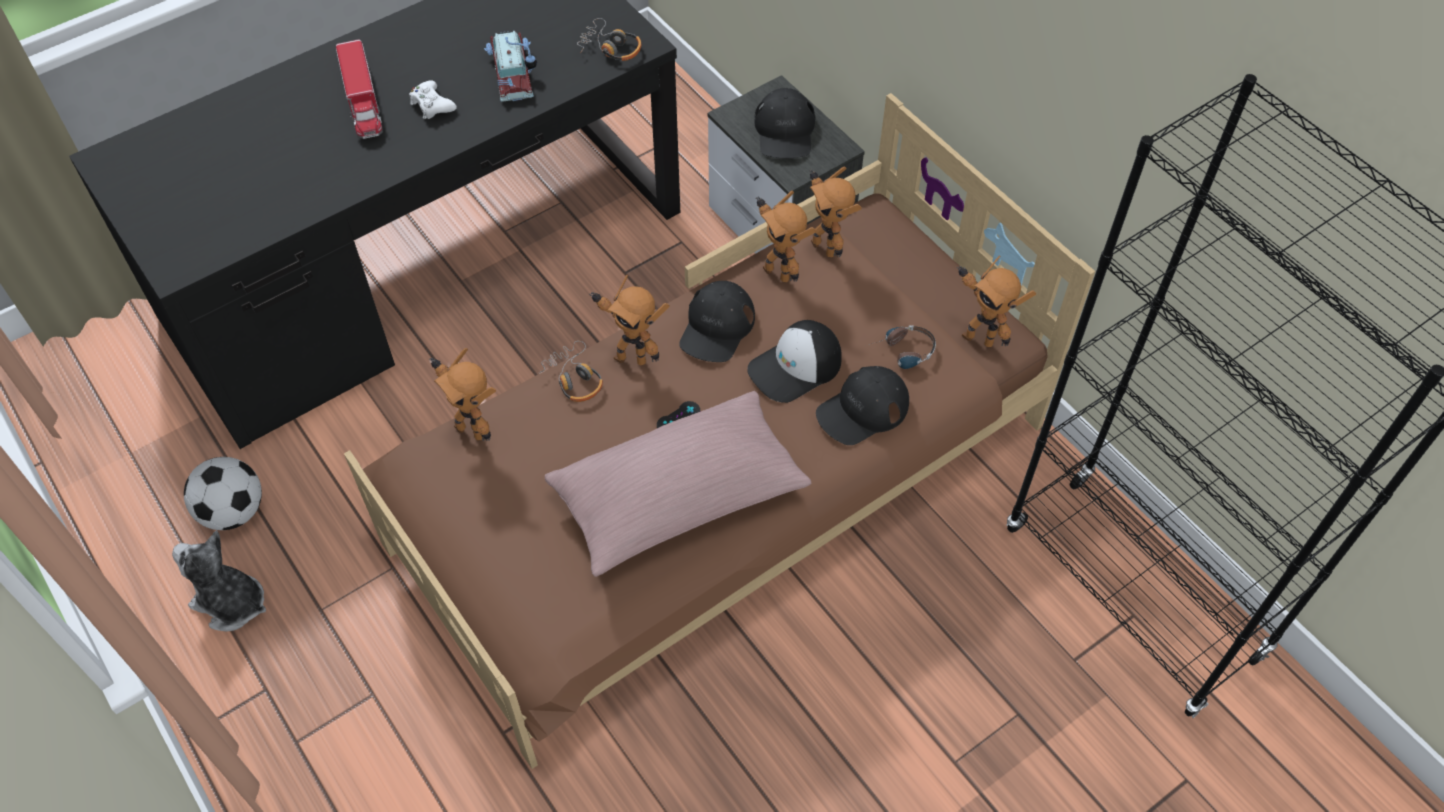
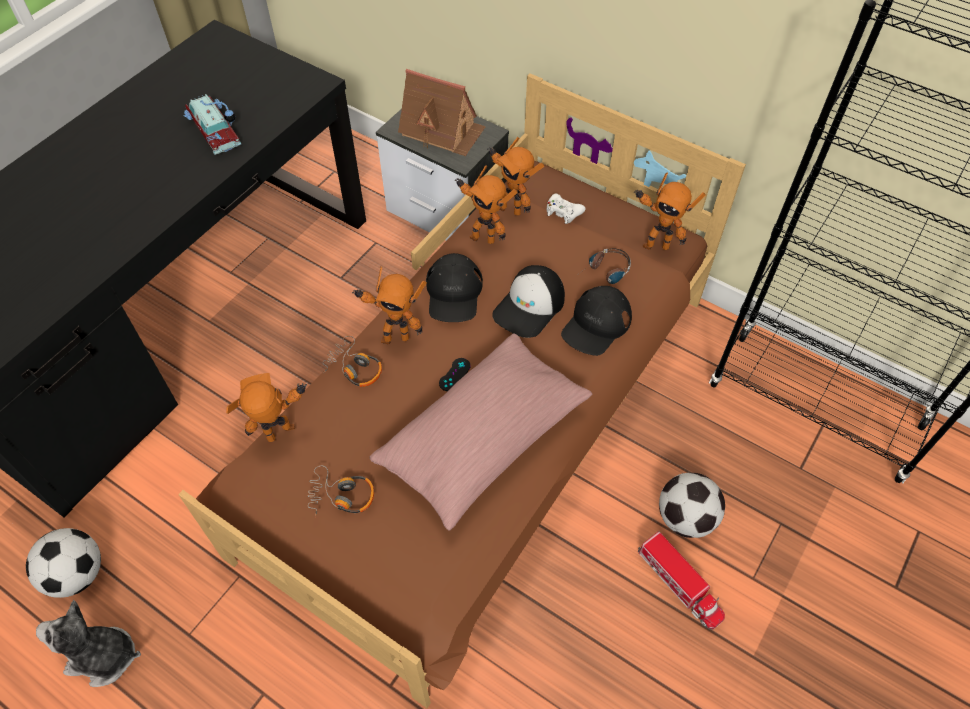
camera: 20 degrees left, 0 degrees up
(363, 101) = (89, 184): toy truck -> toy truck (679, 584)
(432, 105) = (154, 172): white game controller -> white game controller (563, 212)
(472, 429) = (283, 437): toy robot -> toy robot turned 135 degrees clockwise
(610, 48) = (290, 92): headphones -> headphones (341, 496)
(785, 131) = (442, 131): black cap -> toy house
(906, 669) = (685, 517): none -> football

